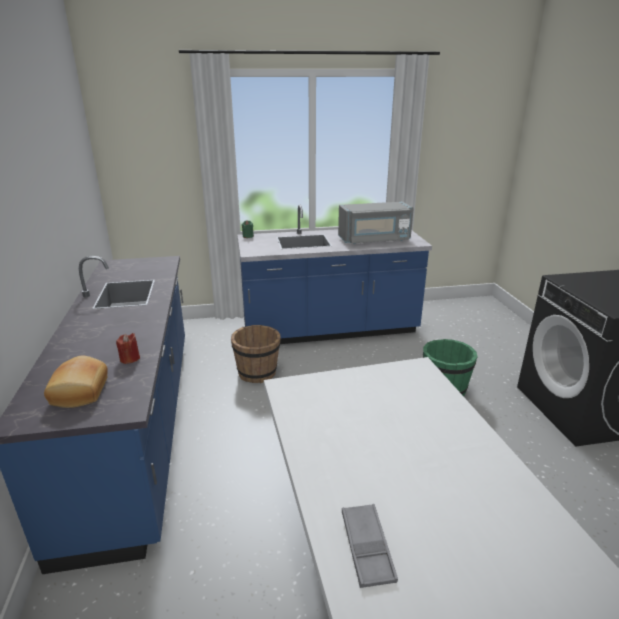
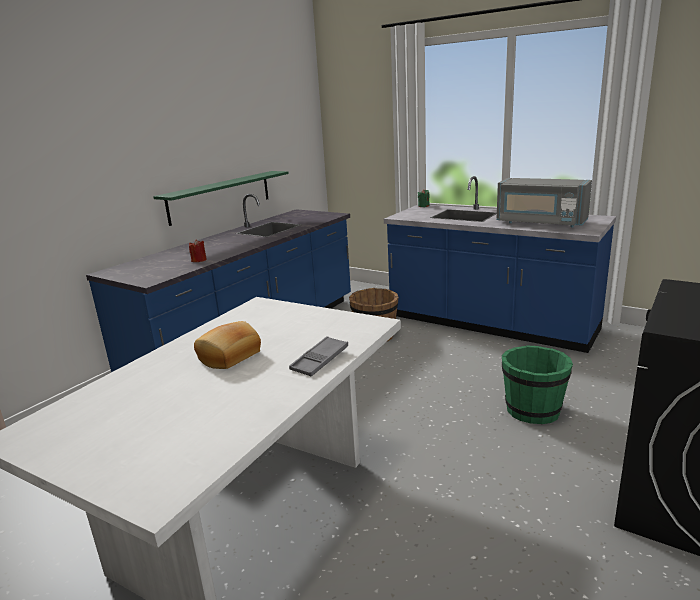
camera: 45 degrees right, 5 degrees down
(57, 266) = (221, 196): none -> green shelf
(81, 392) = (149, 268): bread -> bread (230, 357)
(367, 548) = (126, 386): grey tray -> grey tray (320, 360)

